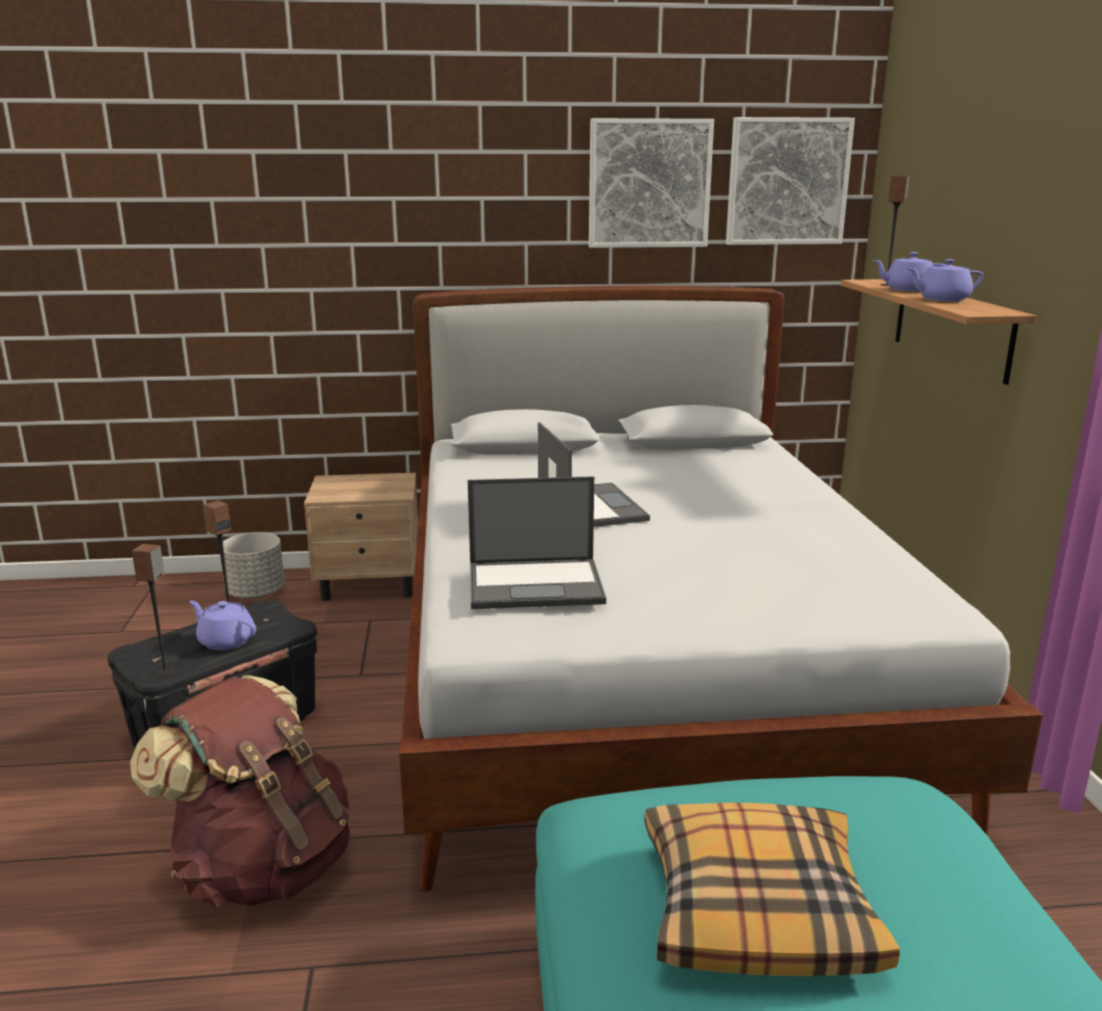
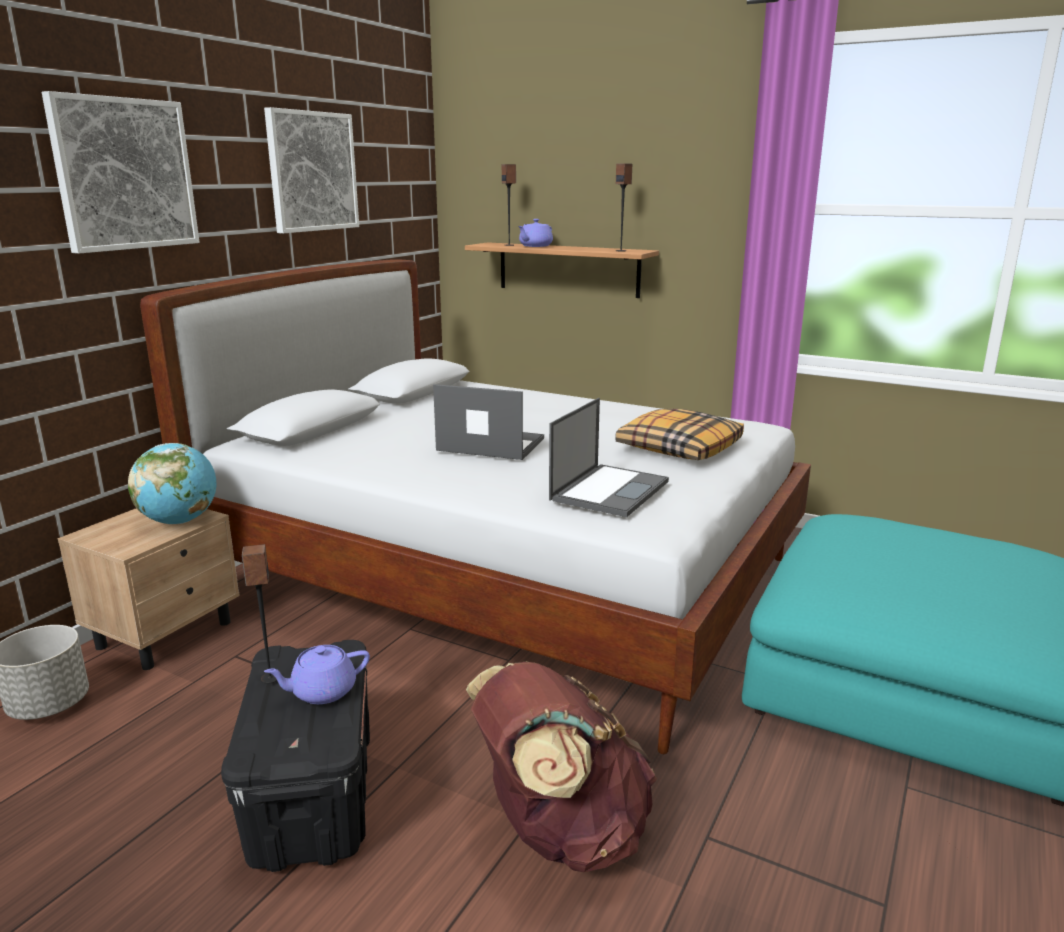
camera: 55 degrees left, 0 degrees up
(165, 672) = (335, 742): speaker -> speaker (621, 251)
(382, 491) = (179, 521): none -> globe
(756, 907) = (930, 579): pillow -> pillow (678, 448)
(787, 182) = (394, 170): picture -> picture (124, 174)
(942, 299) = (582, 248): purple teapot -> none

